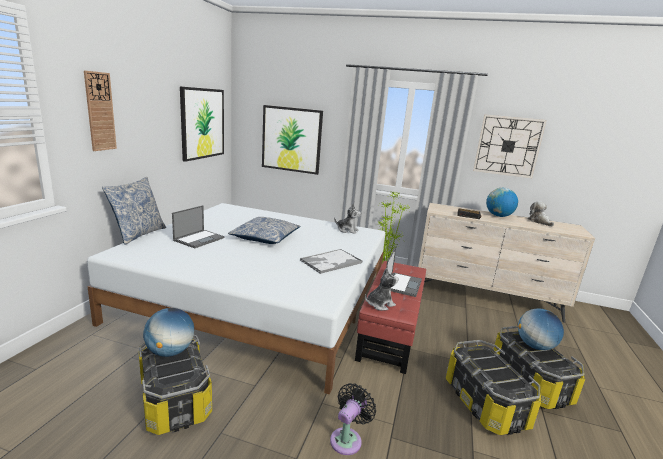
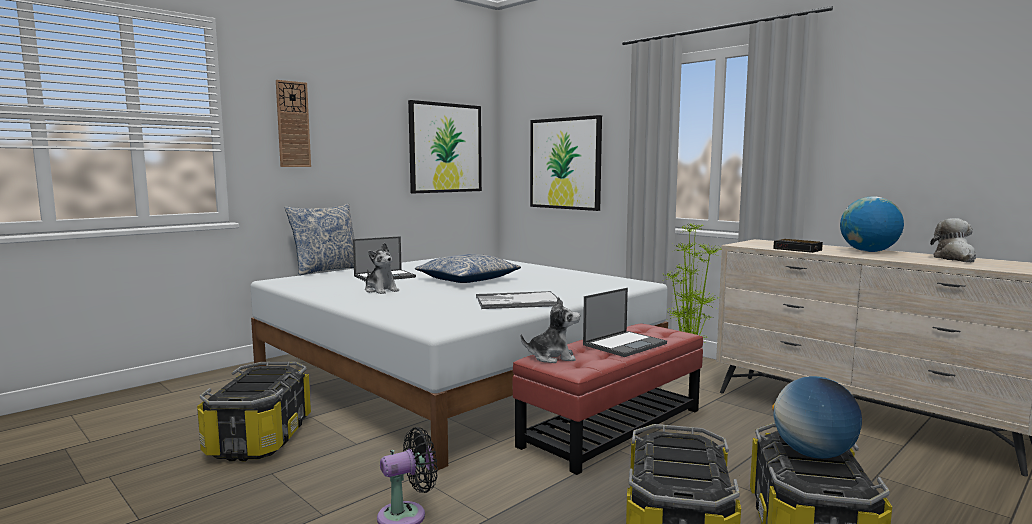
camera: 30 degrees right, 10 degrees down
(170, 351) = (264, 375): globe -> none
(347, 230) = (601, 280): plush toy -> plush toy (381, 290)
(508, 146) = (895, 126): wall clock -> none

